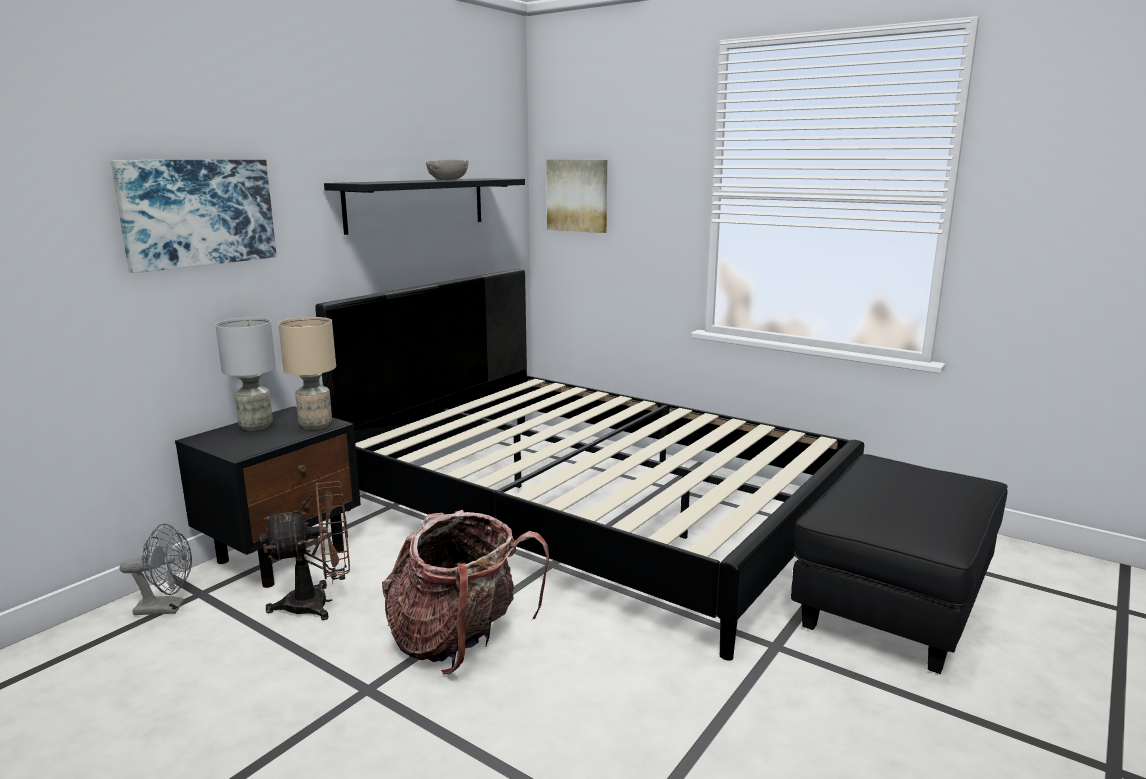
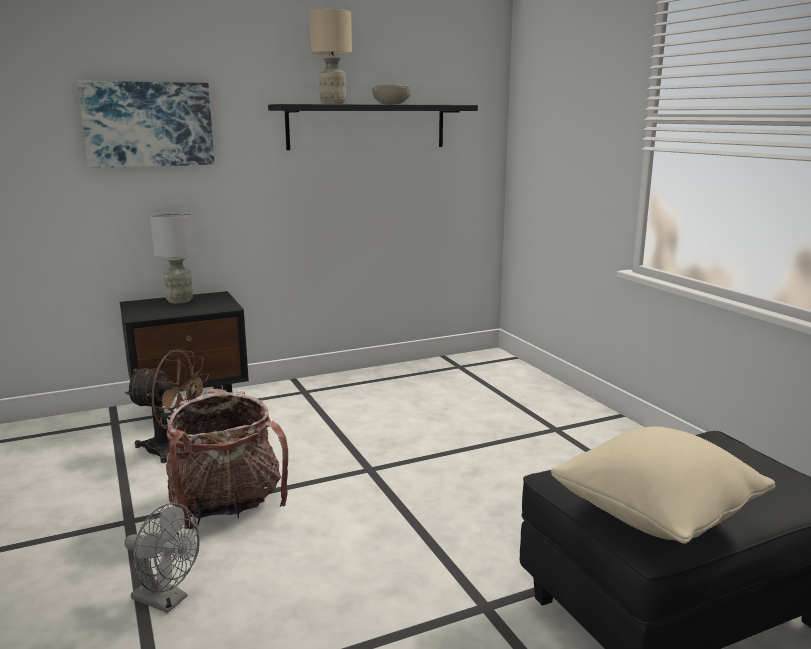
camera: 30 degrees right, 0 degrees up
(167, 608) = (87, 426): grey fan -> grey fan (166, 600)
(316, 425) = (217, 306): beige table lamp -> beige table lamp (333, 104)
(578, 195) = (541, 123): picture -> none
(593, 511) = (459, 434): black bed -> none
(925, 526) = (656, 518): none -> beige pillow

